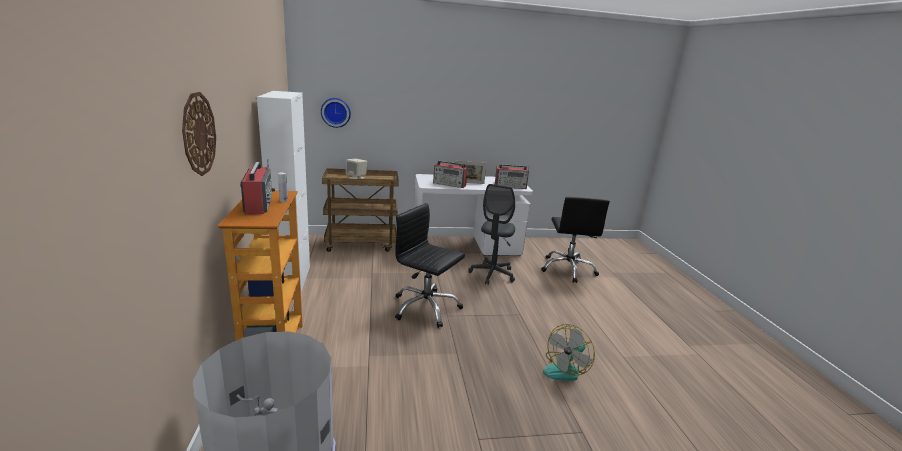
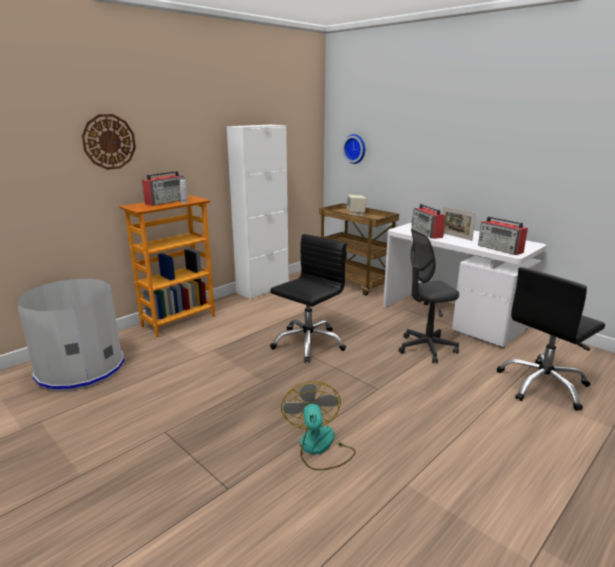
camera: 55 degrees right, 0 degrees up
(425, 308) = (308, 343): black office chair -> black office chair turned 45 degrees clockwise
(565, 369) = (319, 448): fan -> fan turned 75 degrees clockwise

